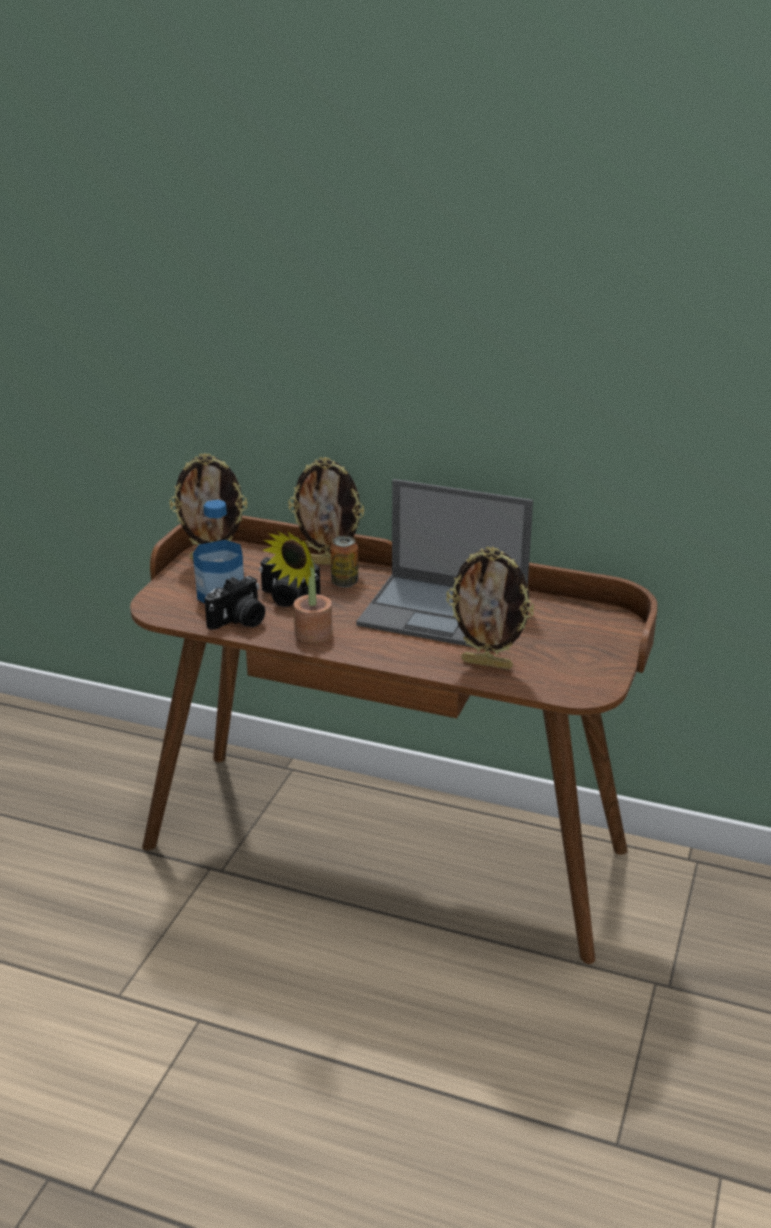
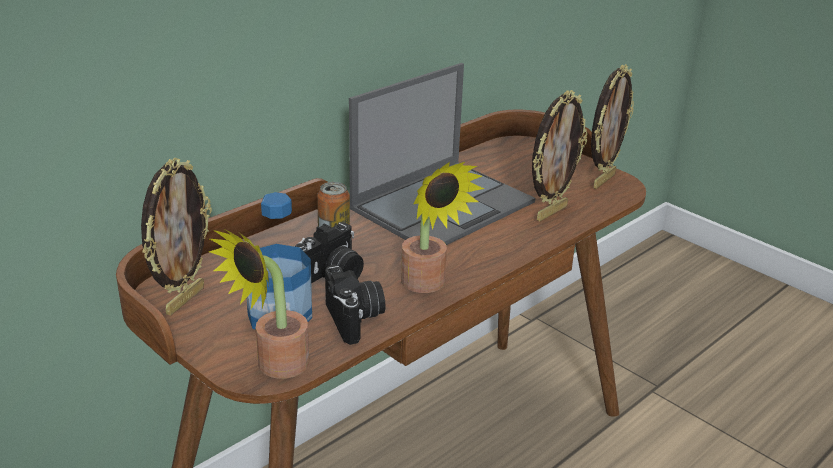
camera: 65 degrees left, 0 degrees up
(162, 610) = (275, 367): none -> potted plant
(328, 563) = (281, 234): picture frame -> picture frame (602, 180)

